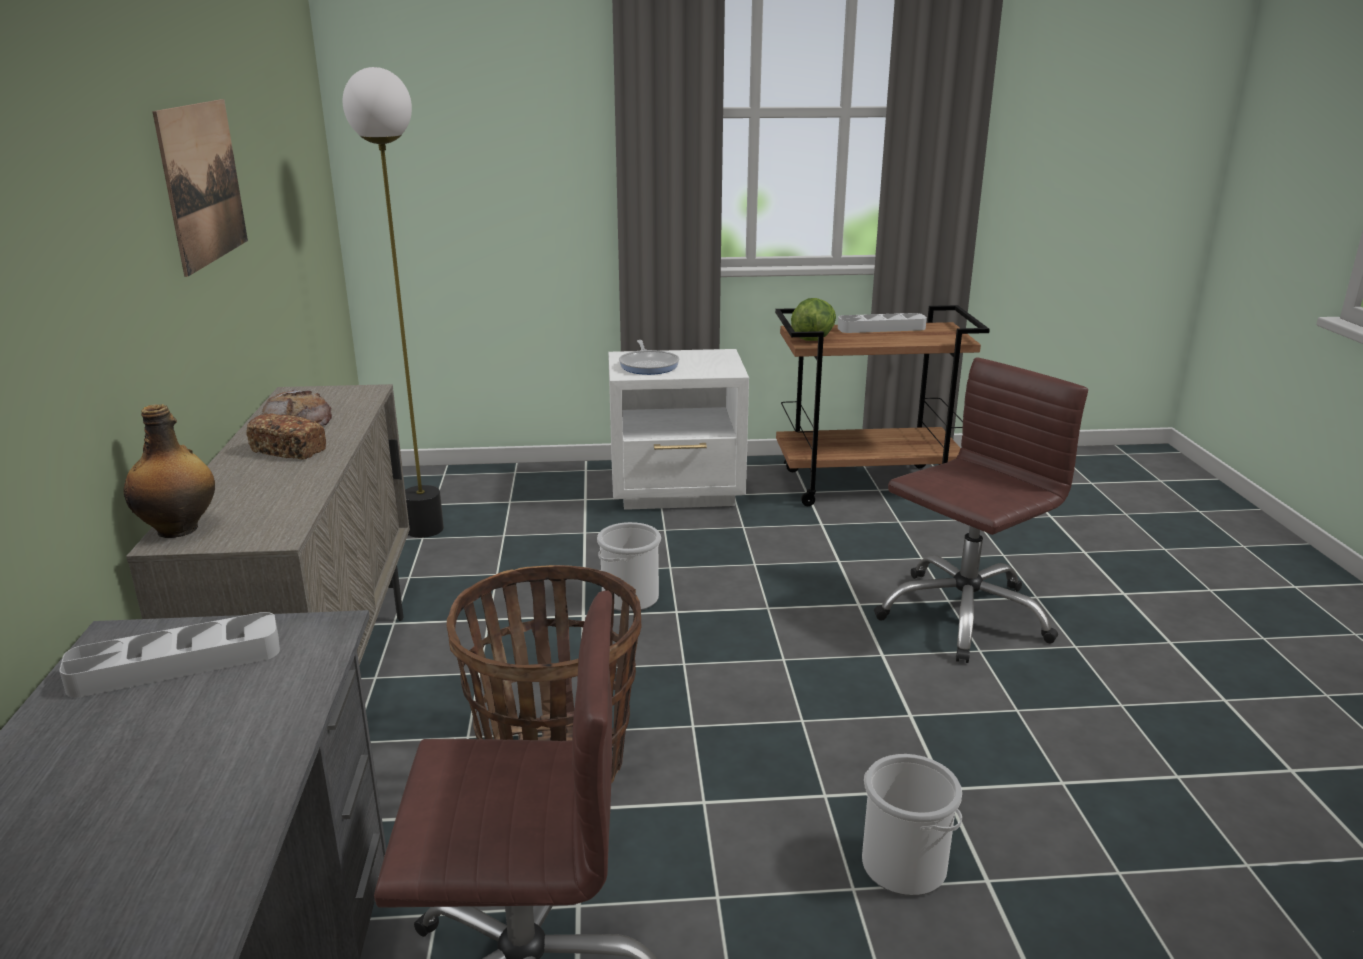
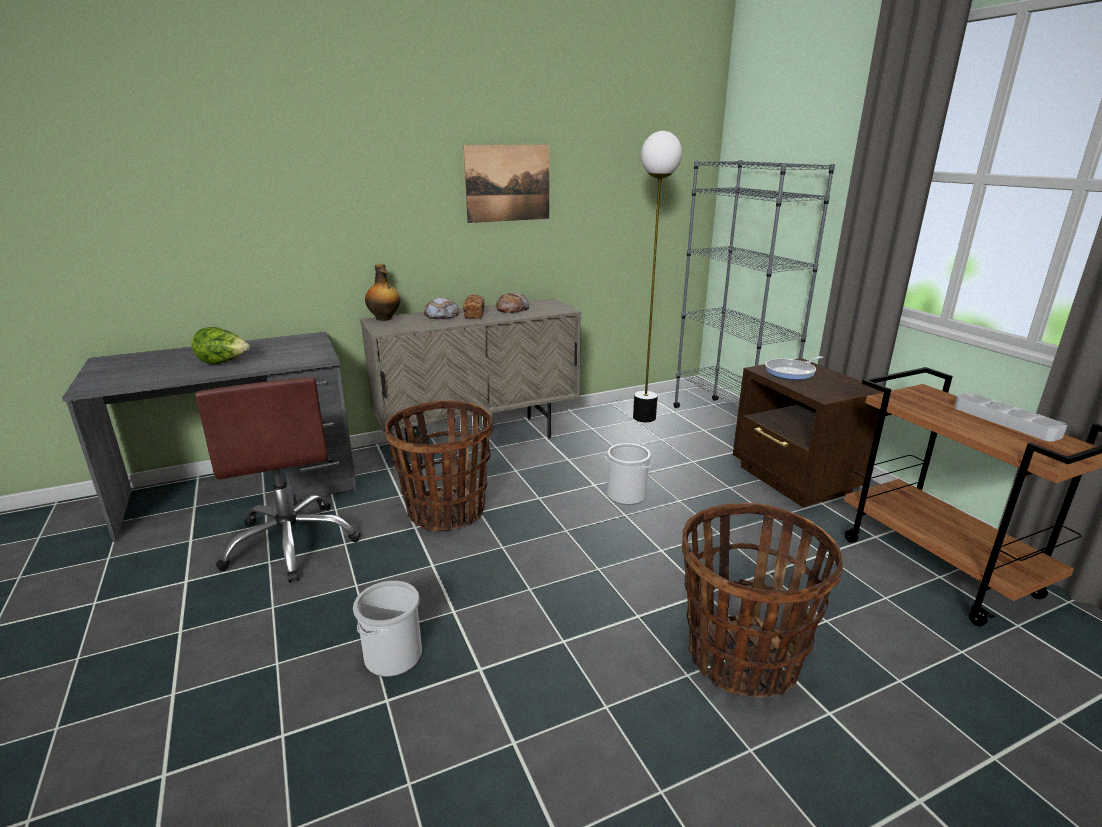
camera: 70 degrees right, 0 degrees up
(177, 663) = (294, 347): grey tray -> none
(242, 476) = (441, 315): none -> bread
(506, 481) = (728, 422): none -> grey bookcase
(678, 492) = (794, 480): white nightstand -> brown nightstand
(813, 338) = (910, 398): lettuce -> lettuce (224, 363)
(963, 615) = (742, 658): brown office chair -> basket

